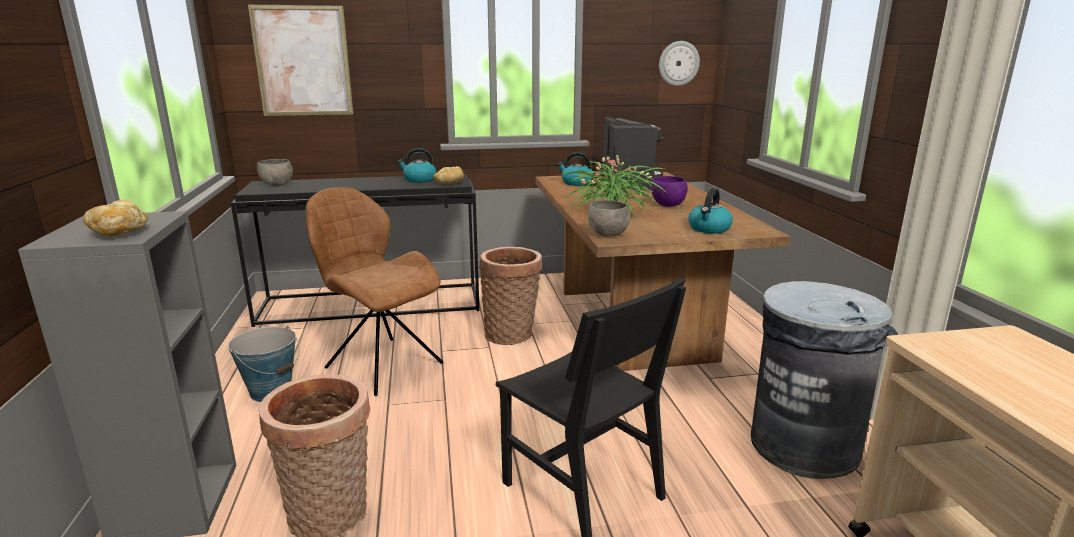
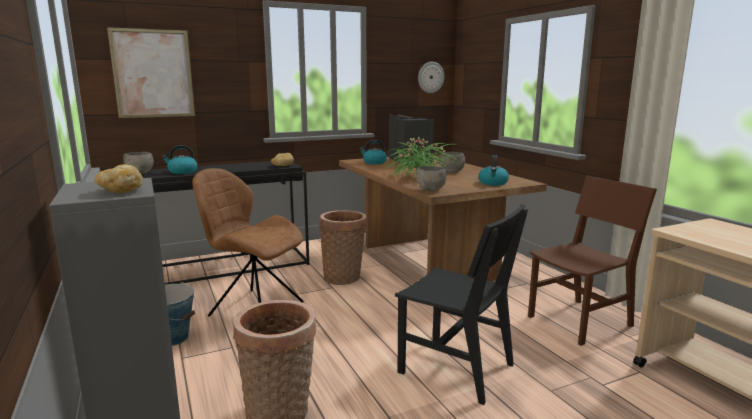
camera: 15 degrees left, 5 degrees down
(419, 180) = (256, 165): kettle -> kettle (182, 172)
(668, 205) = (452, 172): purple bowl -> grey bowl
(804, 445) = (580, 321): grey trash can -> brown chair

